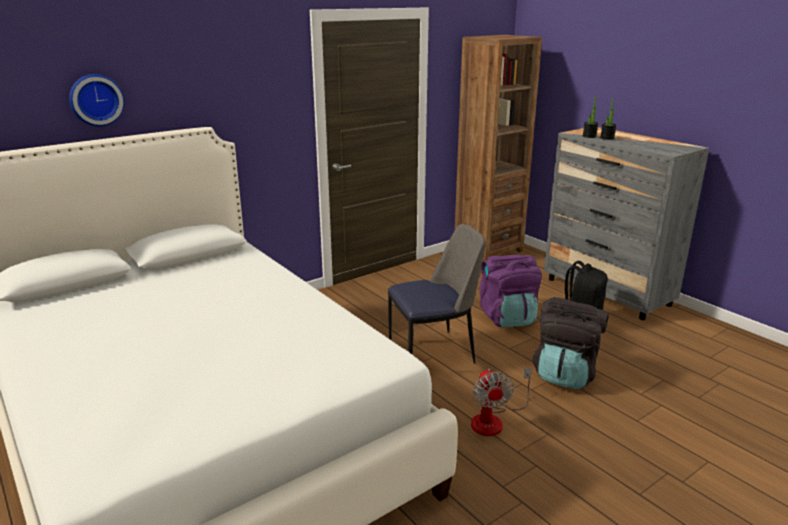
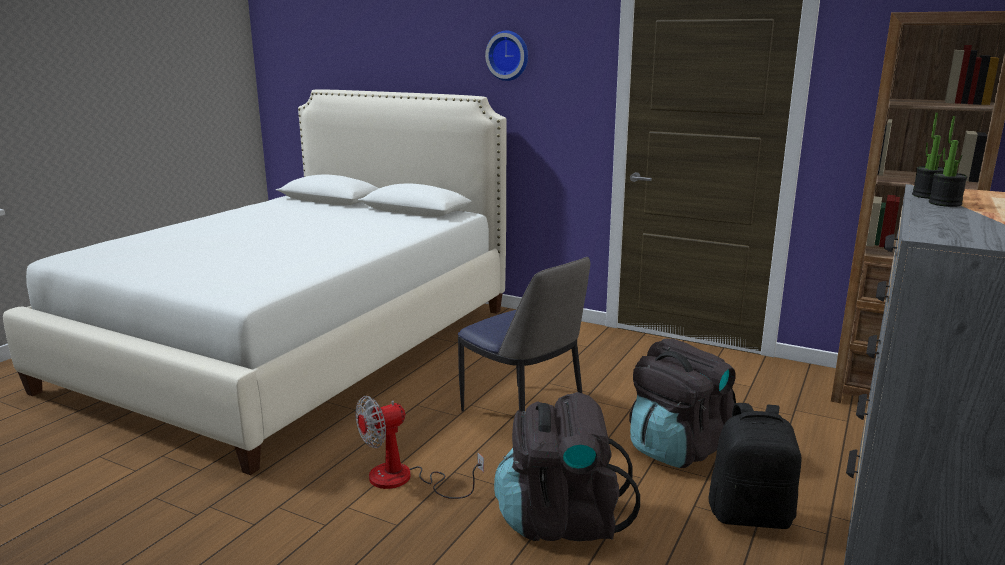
camera: 65 degrees right, 5 degrees down
(96, 99) = (408, 58): wall clock -> wall clock (508, 55)
(507, 317) = (677, 447): purple backpack -> black backpack

